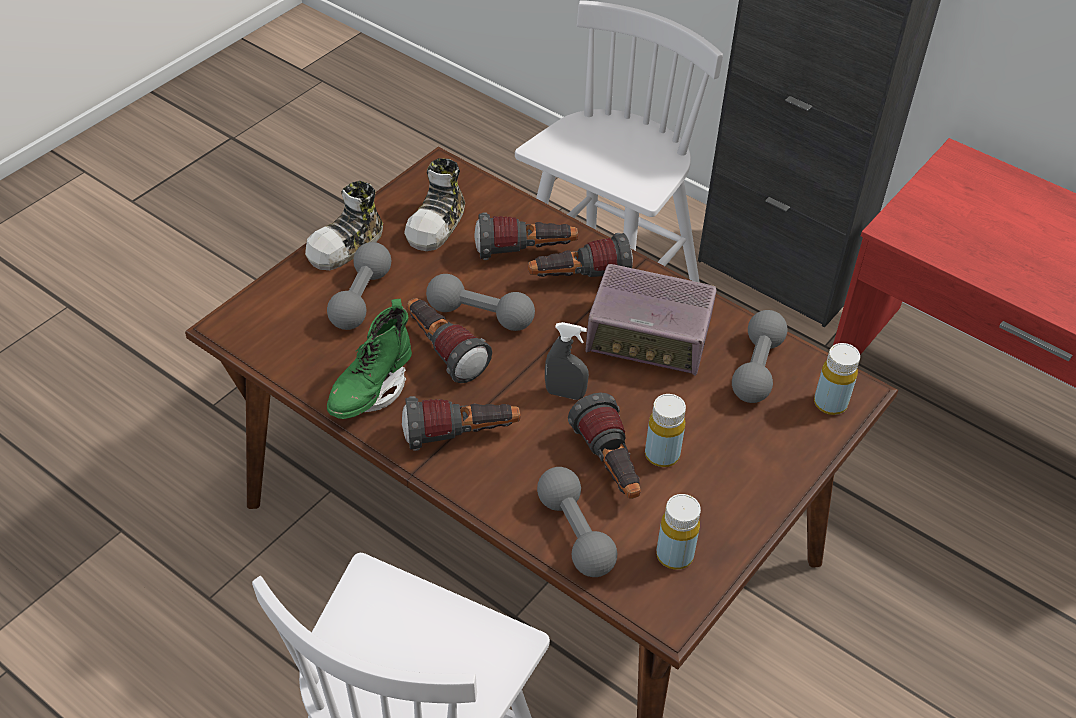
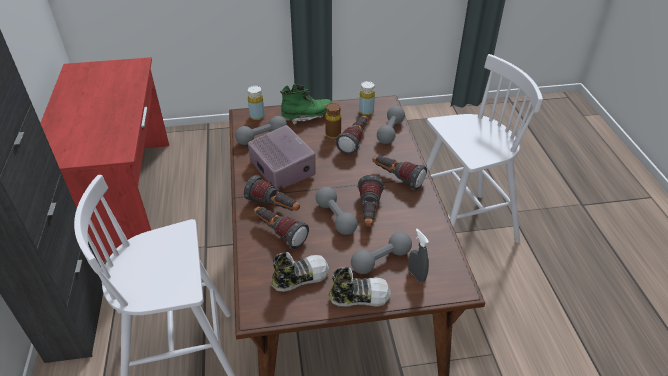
camera: 135 degrees left, 5 degrees down
(371, 390) = (416, 215): green boot -> green boot (307, 116)
(565, 393) = (340, 169): grey spray bottle -> grey spray bottle (416, 275)
(662, 455) = (333, 134): yellow bottle -> brown bottle

